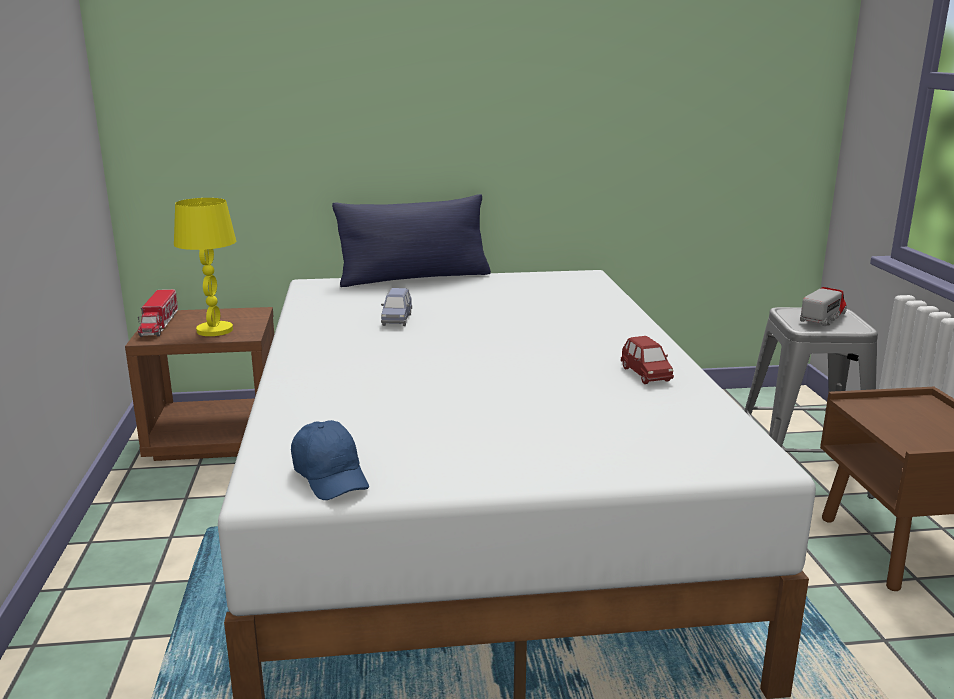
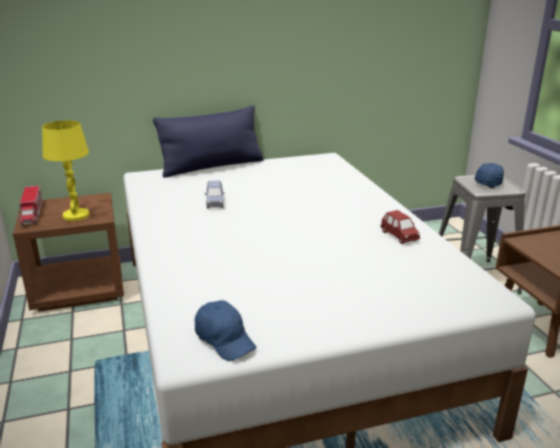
camera: 10 degrees left, 5 degrees up
(823, 317) = (489, 182): toy truck -> blue cap

